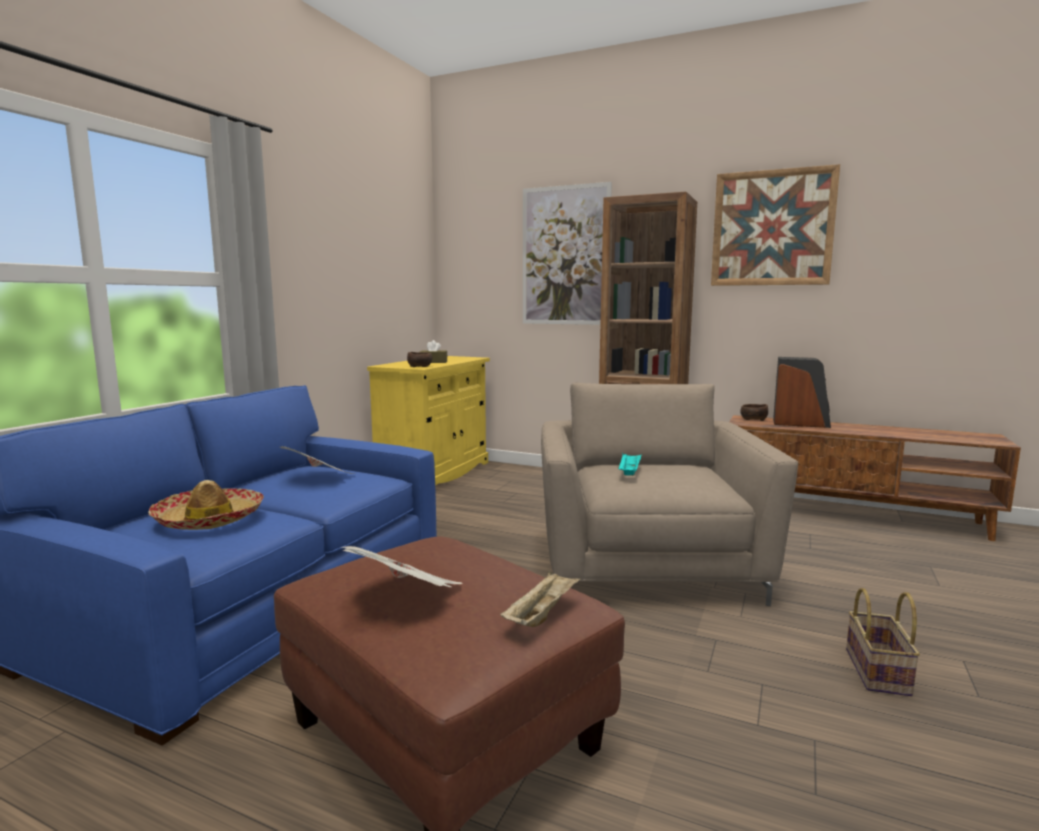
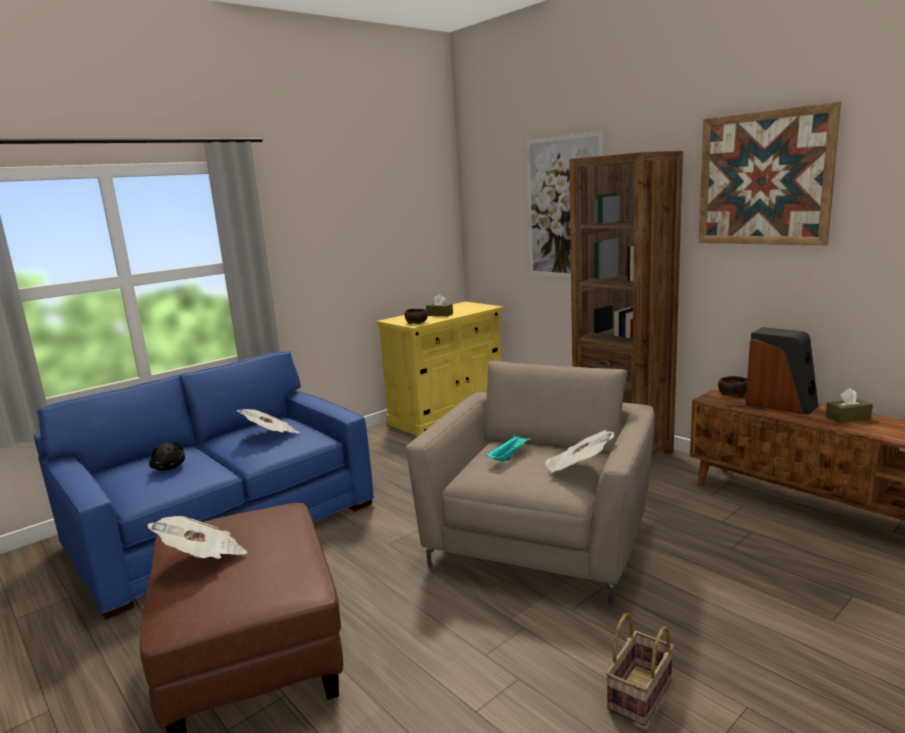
camera: 25 degrees right, 5 degrees up
(209, 519) = (169, 467): hat -> black plush toy
(541, 614) = (268, 590): beige tray -> none
(708, 475) = (577, 468): none -> newspaper
(860, 428) = (848, 418): none -> brown tissue box

